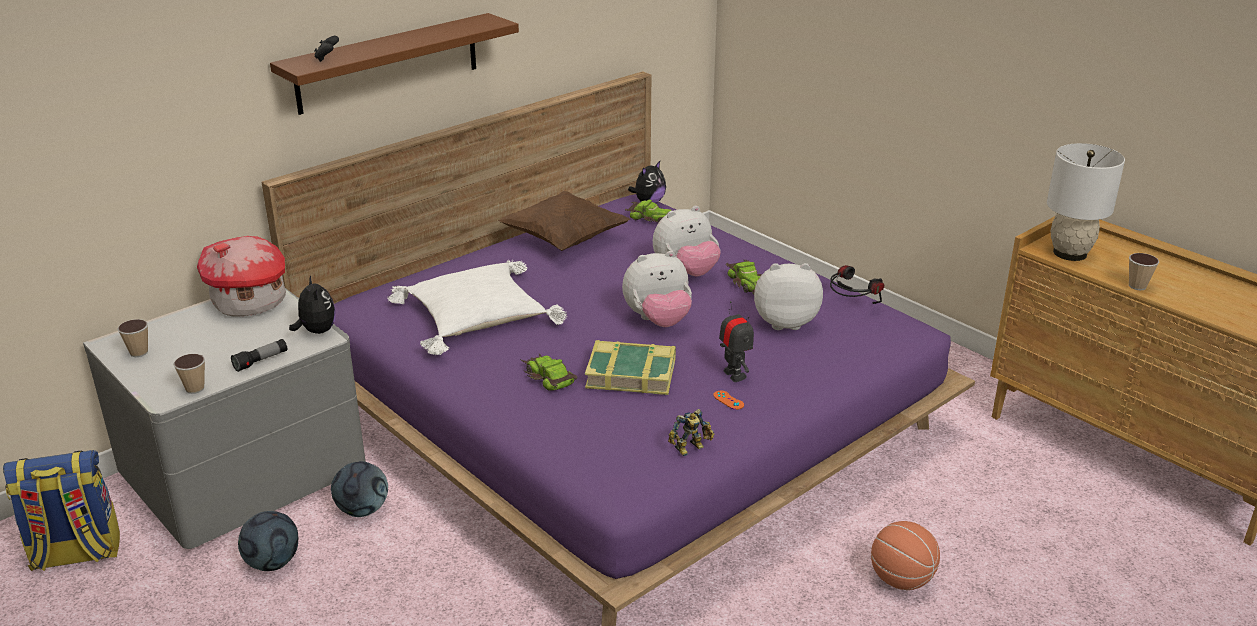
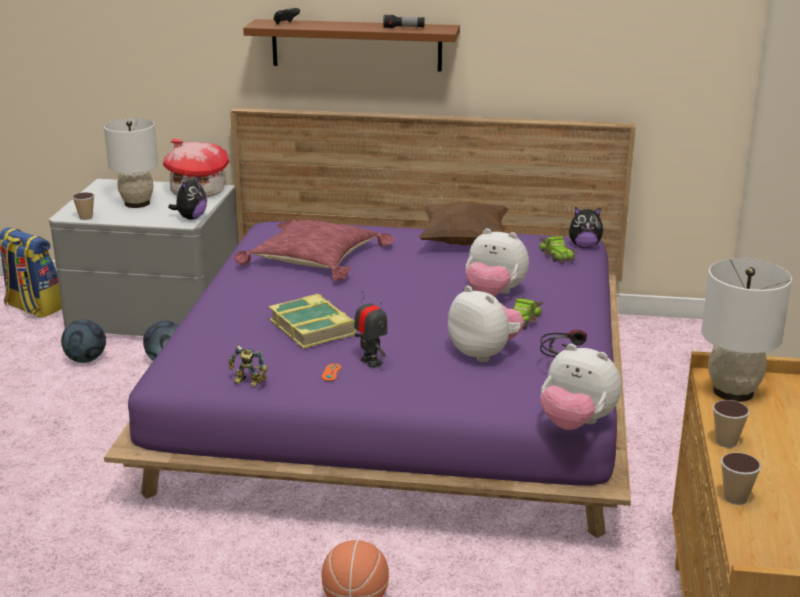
camera: 50 degrees right, 5 degrees down
(139, 353) = (104, 192): cup -> cup (735, 498)
(215, 345) = (137, 203): none -> white table lamp
(261, 361) = (137, 219): flashlight -> flashlight (404, 28)
(477, 312) = (315, 256): white pillow -> red pillow
(547, 376) = (267, 305): toy car -> none
(658, 321) = (402, 310): plush toy -> plush toy (576, 423)
(734, 375) = (371, 362): toy robot -> toy robot turned 60 degrees counterclockwise

